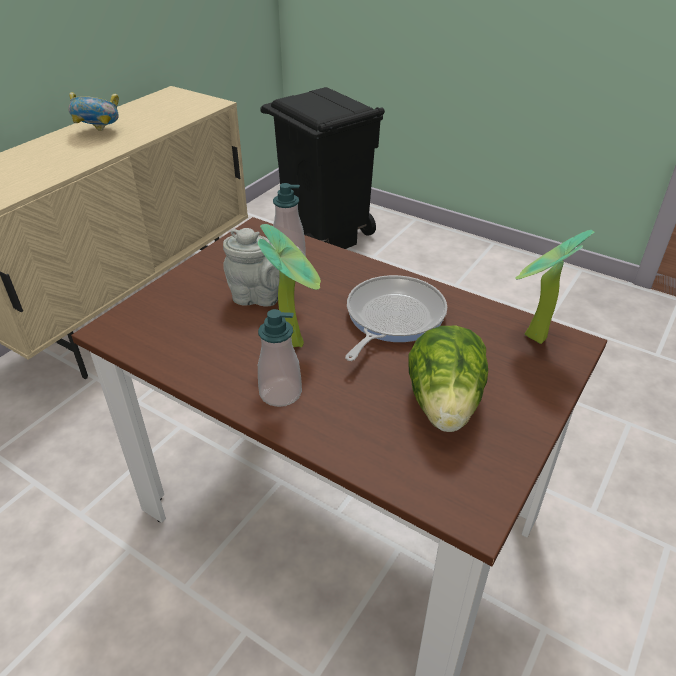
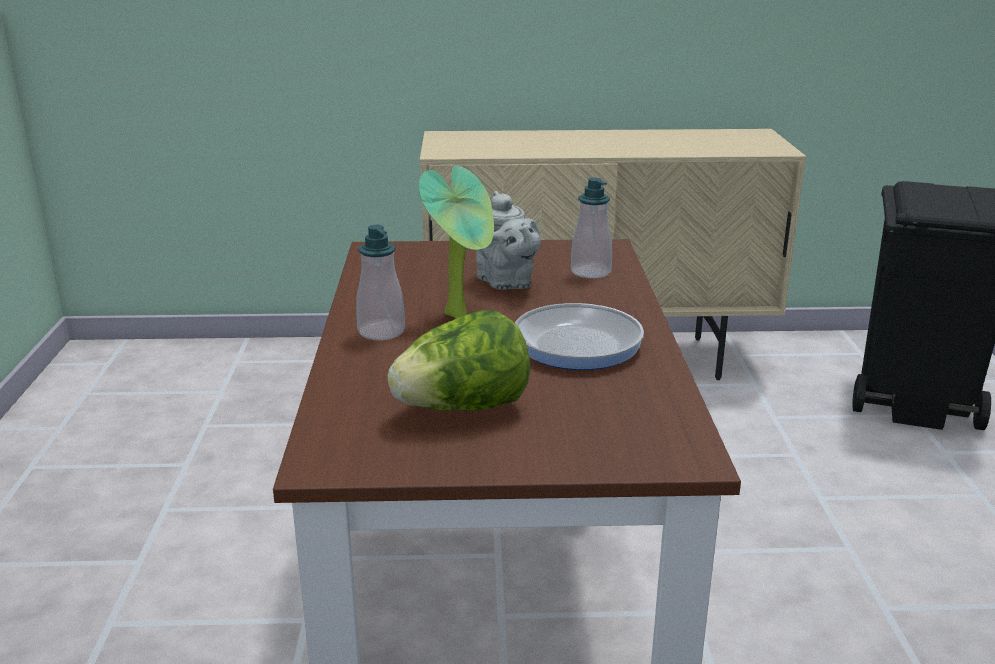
camera: 55 degrees right, 15 degrees down
(99, 132) = (624, 140): bowl -> none
(531, 338) = (656, 428): potted plant -> none

